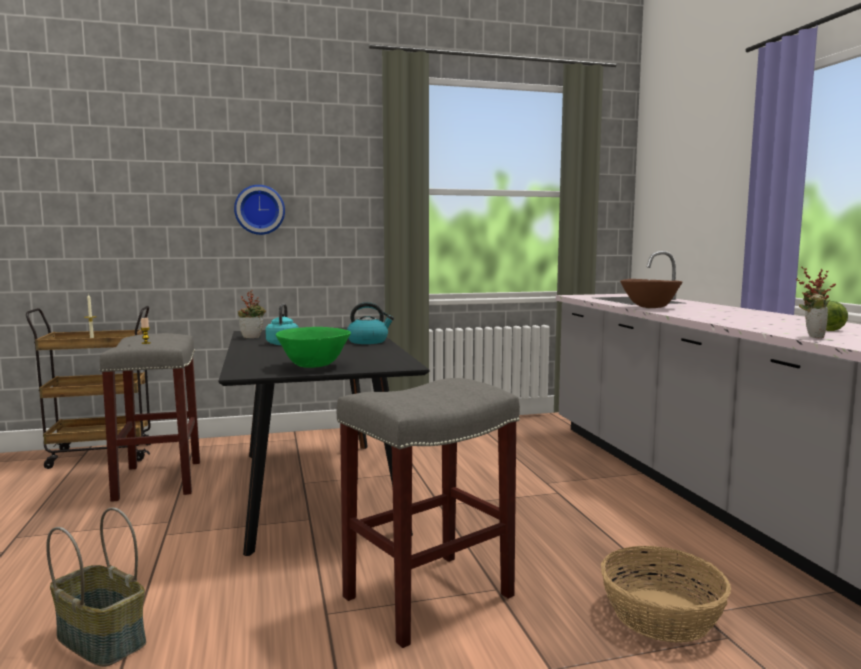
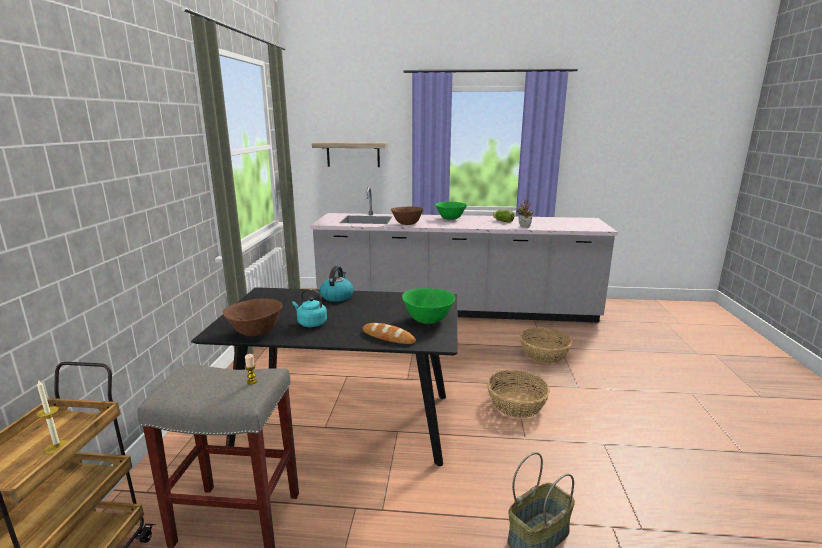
camera: 70 degrees left, 10 degrees up
(253, 337) = (256, 333): potted plant -> brown bowl
(256, 361) = (388, 337): none -> bread
(259, 210) = (119, 197): wall clock -> none
(427, 598) = (517, 404): grey stool -> basket
(691, 205) = (353, 154): none -> shelf
(748, 314) = (450, 219): none -> green bowl

